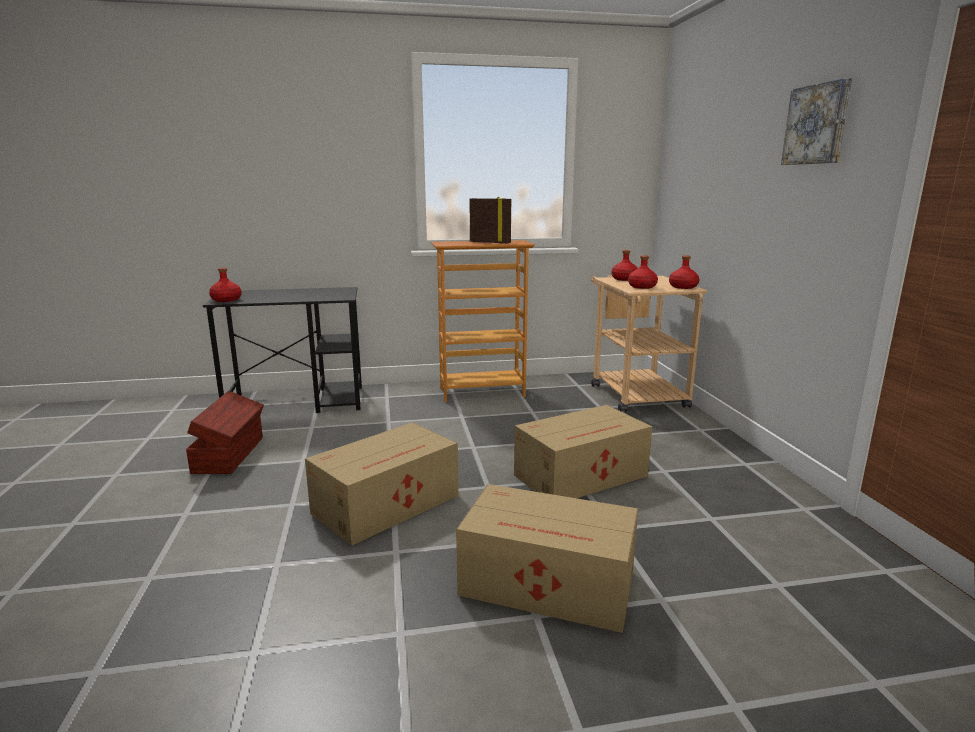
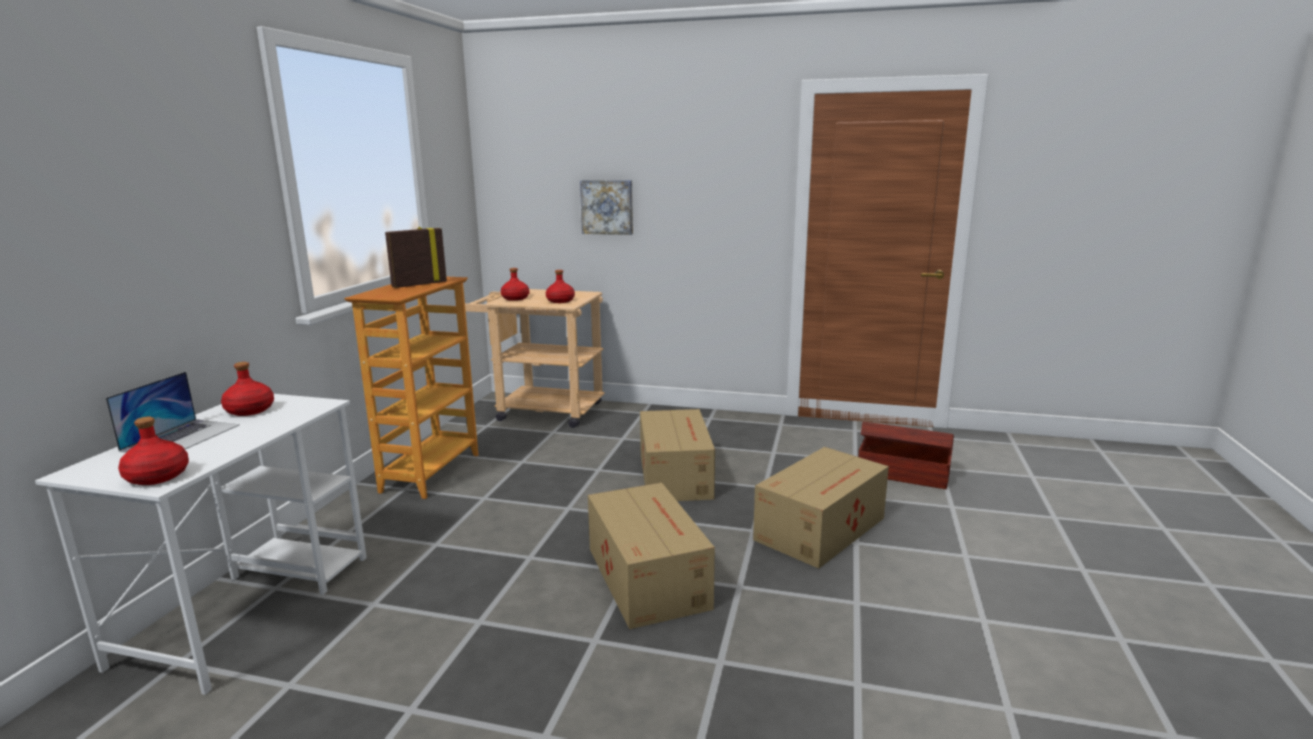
camera: 65 degrees left, 0 degrees up
(230, 454) = (382, 688): brown storage box -> brown storage box (902, 473)
(279, 292) = (182, 437): none -> laptop
(298, 402) = (250, 607): black desk -> white desk
(683, 287) = (581, 293): red bottle -> red bottle (250, 410)
(818, 124) = (708, 152): picture -> picture (607, 207)

